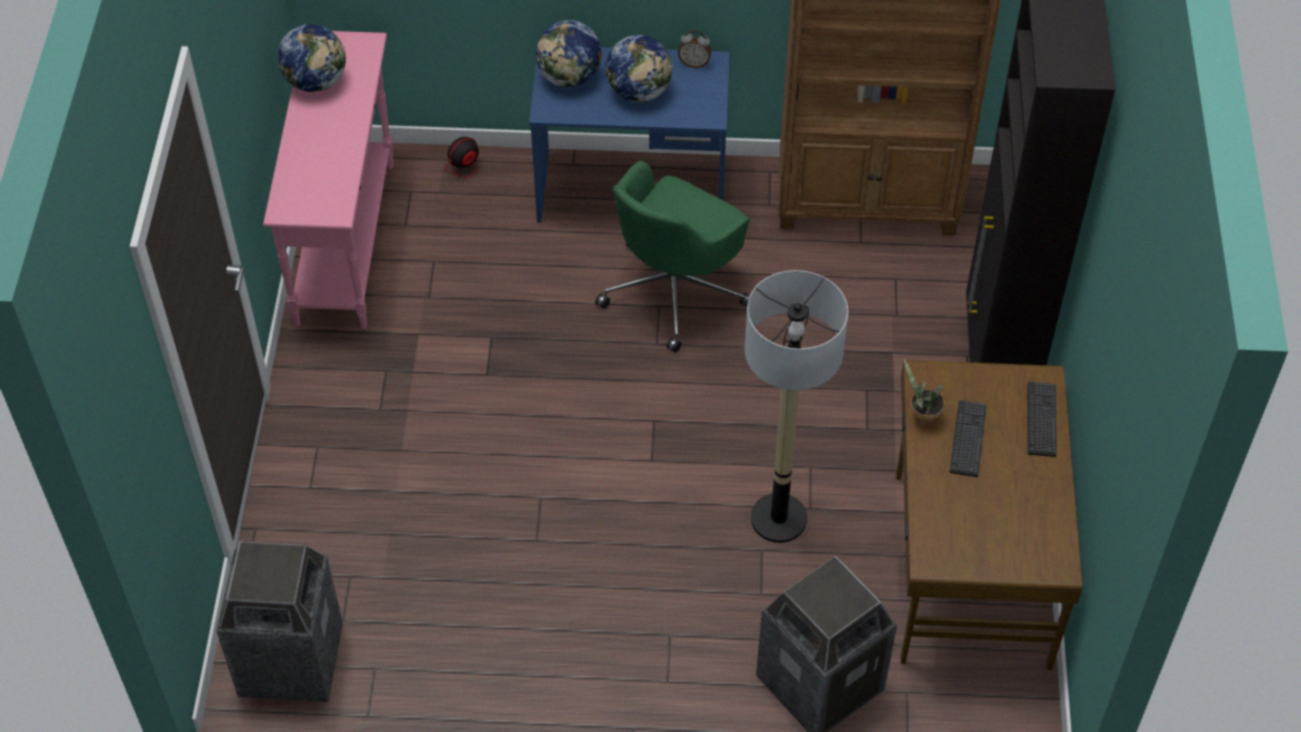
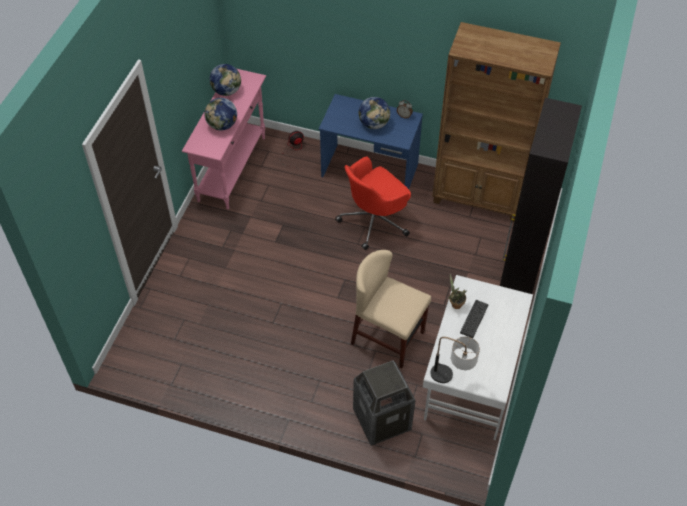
camera: 15 degrees right, 0 degrees up
(290, 661) = (145, 352): trash can -> none
(569, 77) = (344, 111): globe -> globe (222, 125)
(675, 290) = (374, 221): green office chair -> red office chair
(778, 518) = (388, 338): floor lamp -> beige chair
(964, 563) = (452, 378): none -> table lamp
(968, 569) = (470, 382): brown desk -> white desk
(1041, 419) = (513, 317): keyboard -> none

